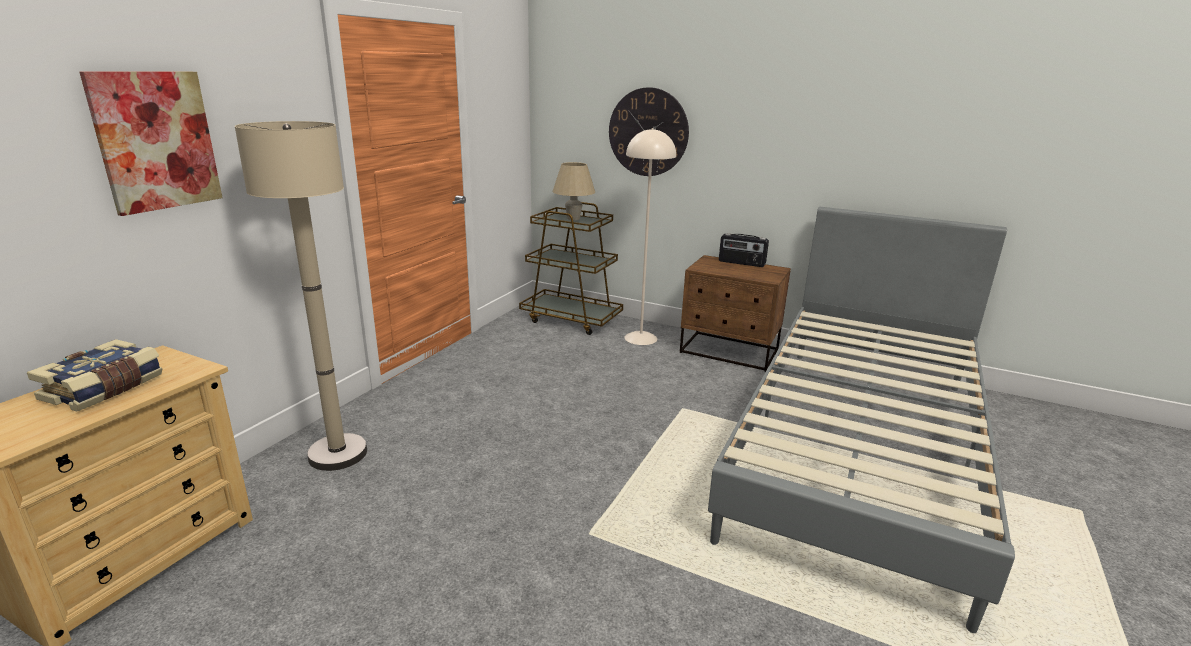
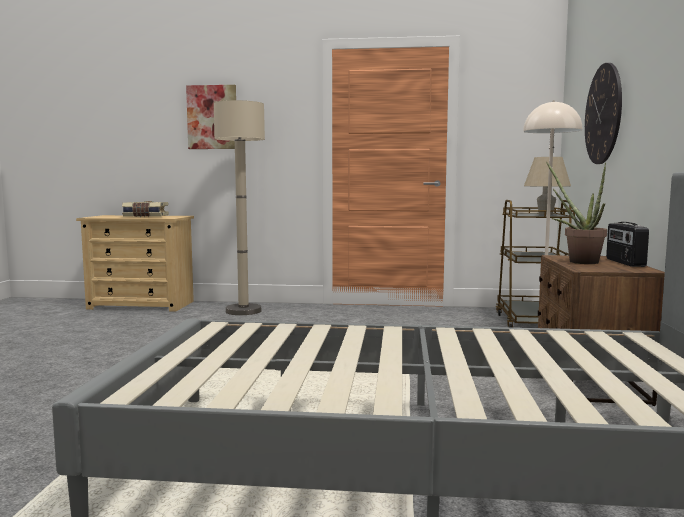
camera: 70 degrees right, 15 degrees down
(730, 271) = (578, 261): none -> potted plant

